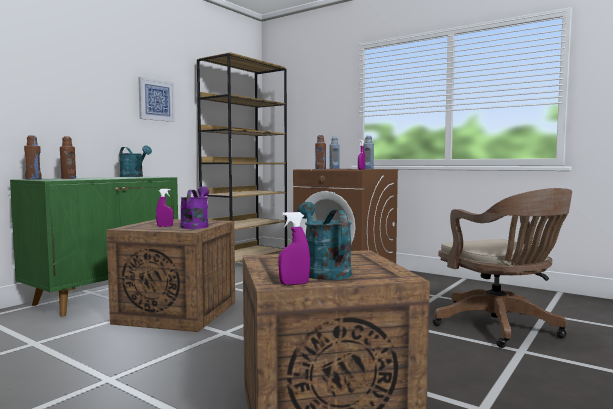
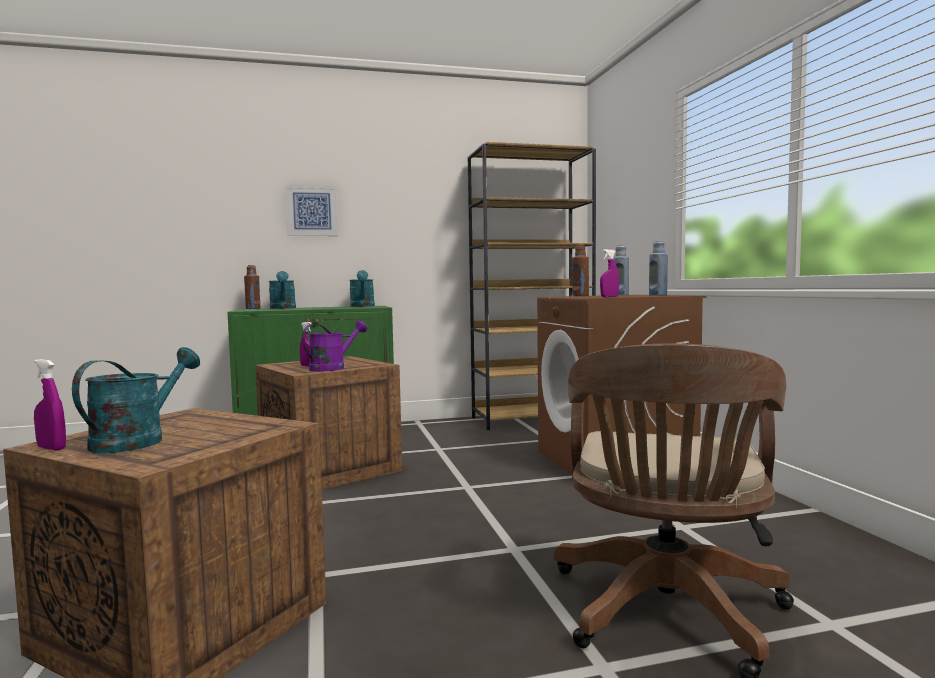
camera: 40 degrees right, 0 degrees up
(68, 178) = (283, 308): brown bottle -> turquoise watering can
(156, 100) = (410, 214): picture -> picture (312, 211)

